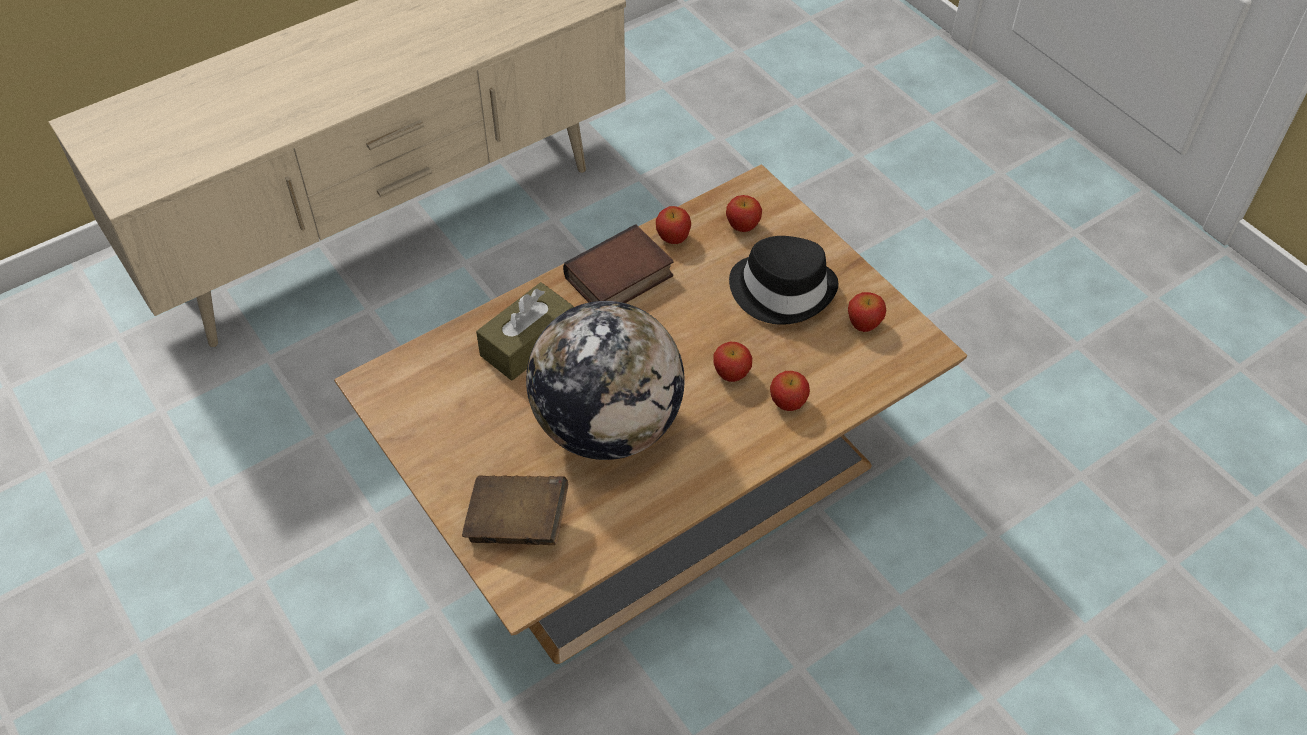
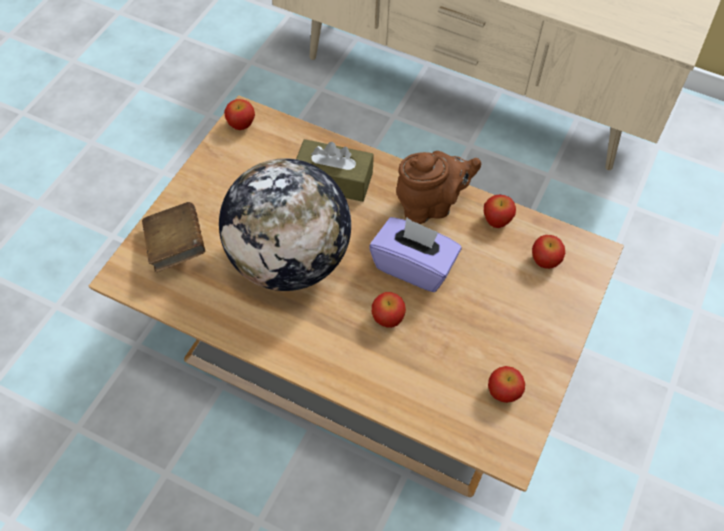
camera: 60 degrees right, 5 degrees up
(619, 279) = (430, 206): book -> brown teapot
(683, 325) = (413, 266): none -> purple tissue box
(782, 290) = (497, 317): black hat -> none
(788, 403) = (383, 370): apple -> apple (241, 124)

